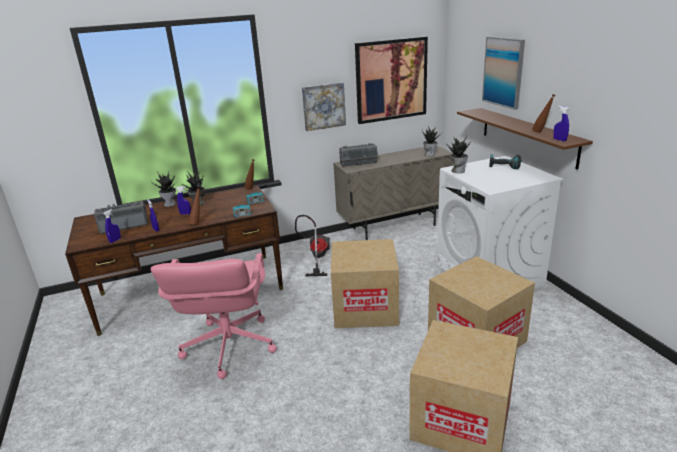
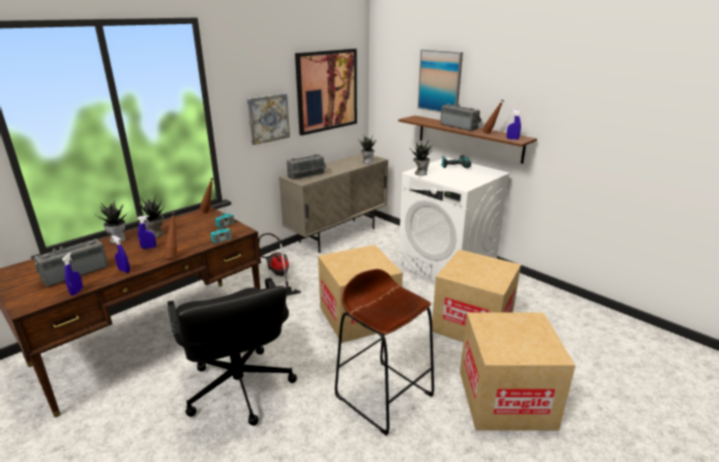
camera: 25 degrees left, 0 degrees up
(228, 347) = (239, 388): pink office chair -> black office chair
(343, 384) = (384, 395): none -> brown stool
(515, 123) = (460, 126): none -> radio

